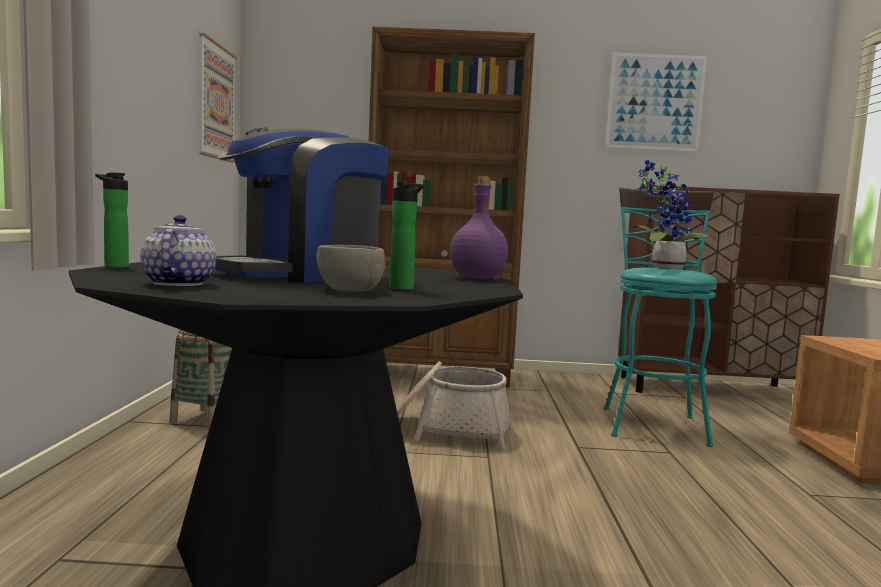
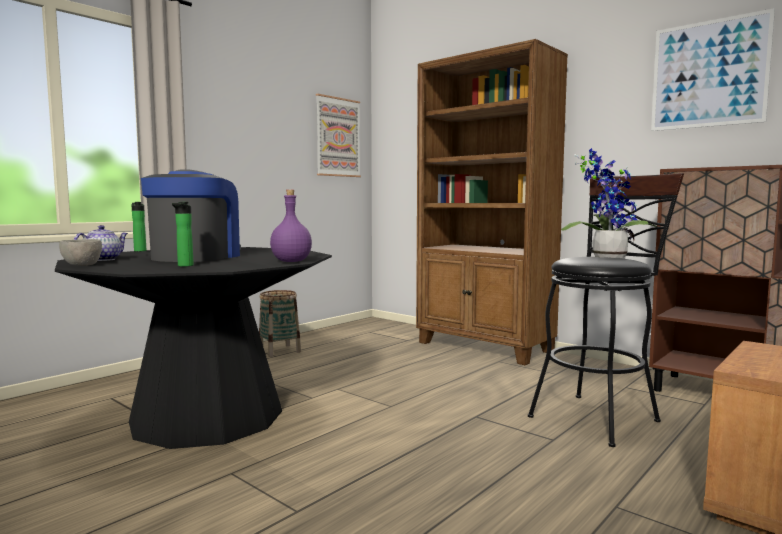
camera: 40 degrees right, 0 degrees up
(303, 275) = (196, 257): coffee machine -> coffee machine turned 105 degrees clockwise
(351, 291) = (149, 266): grey bowl -> grey bowl (81, 265)
(449, 429) = (404, 384): basket -> none
(652, 422) = (598, 416): turquoise stool -> black stool

